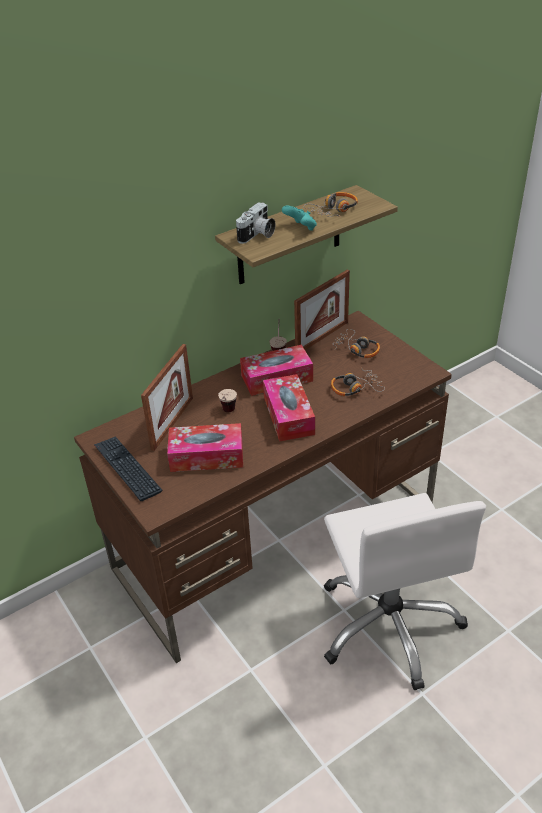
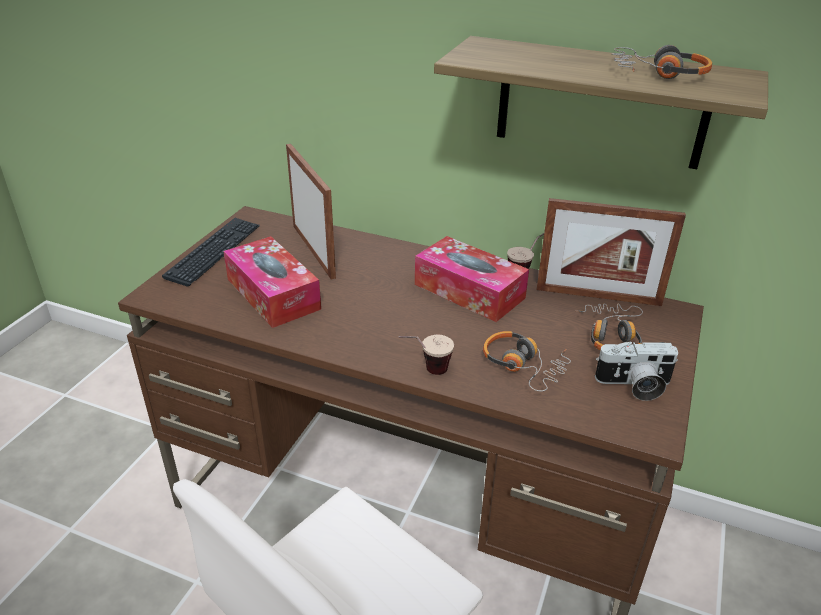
camera: 55 degrees right, 5 degrees down
(172, 423) = (313, 251): picture frame -> picture frame turned 105 degrees counterclockwise
(227, 413) = (363, 280): cup -> cup (425, 371)
(257, 235) = (506, 51): camera -> camera (634, 386)
(288, 415) = (403, 327): tissue box -> none
(301, 228) = (569, 67): turquoise game controller -> none

